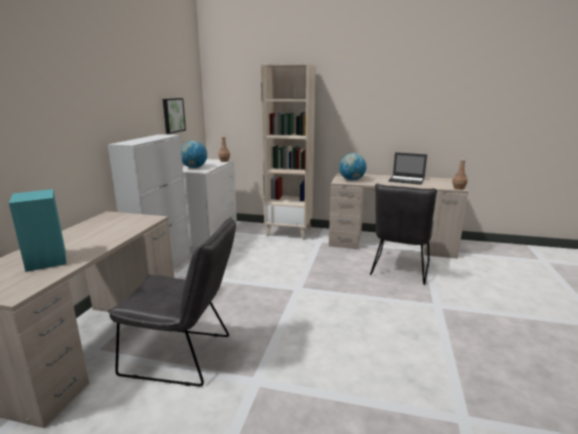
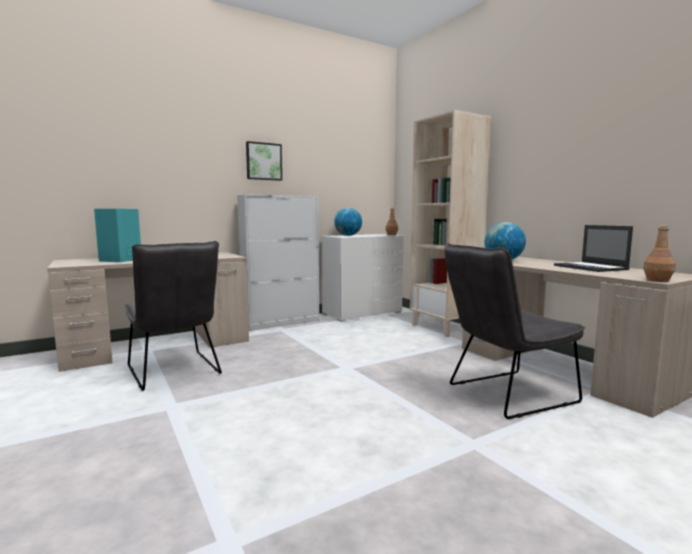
camera: 45 degrees right, 10 degrees down
(173, 115) = (338, 183): picture -> picture (263, 161)

